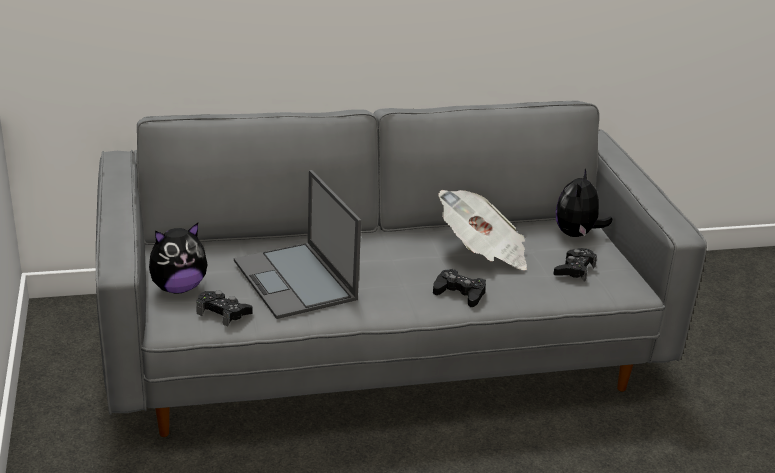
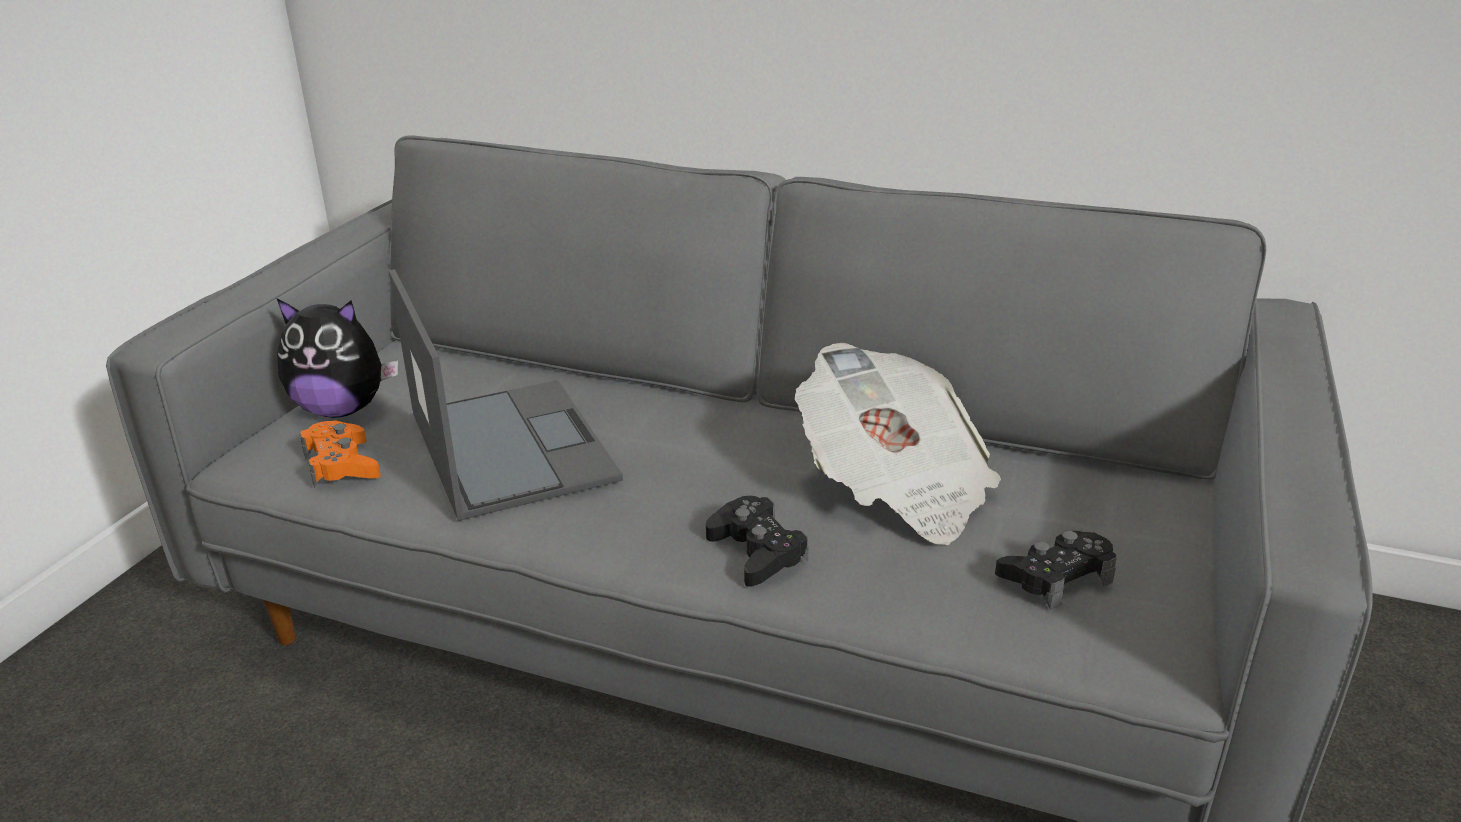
camera: 35 degrees right, 0 degrees up
(223, 313) = (341, 464): black game controller -> orange game controller
(296, 281) = (510, 446): laptop -> laptop turned 150 degrees clockwise
(577, 234) = (1139, 506): plush toy -> none

